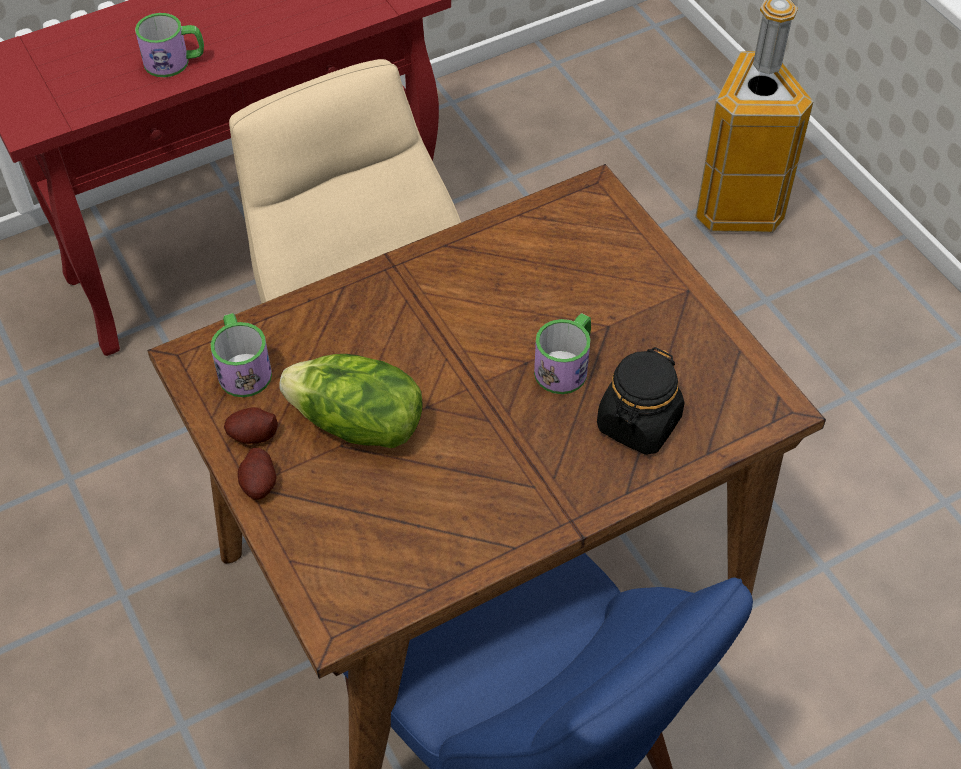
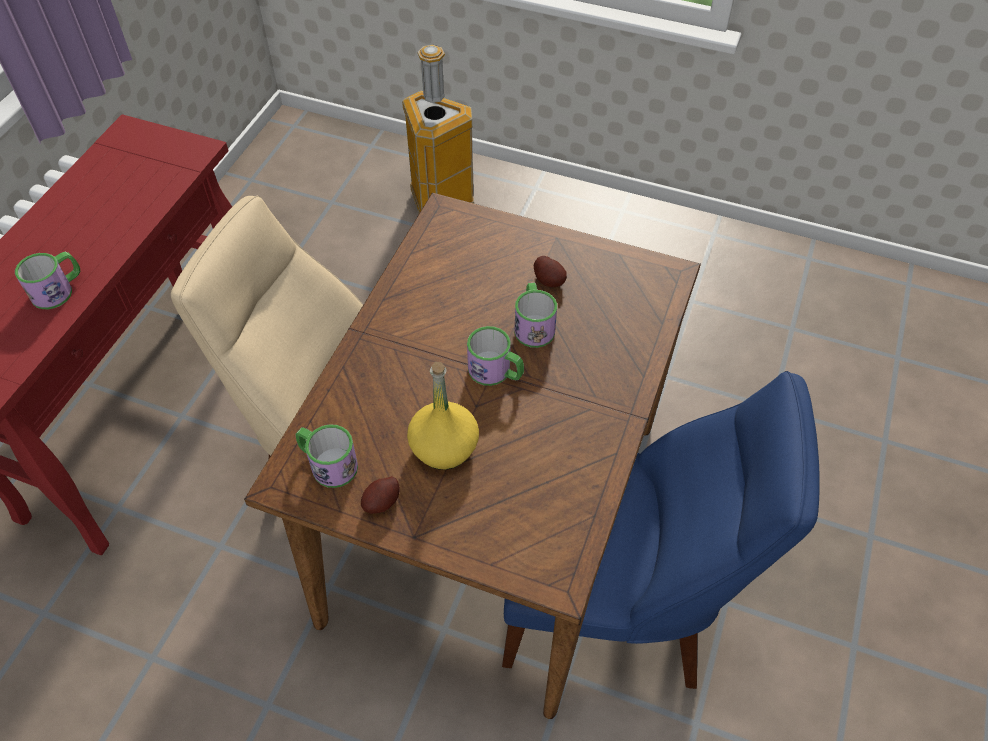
camera: 40 degrees left, 0 degrees up
(259, 484) = (419, 531): potato -> potato (549, 280)
(357, 425) = (444, 447): lettuce -> yellow bottle
(479, 387) = (496, 372): none -> mug
(638, 424) = (609, 332): black jar -> none

